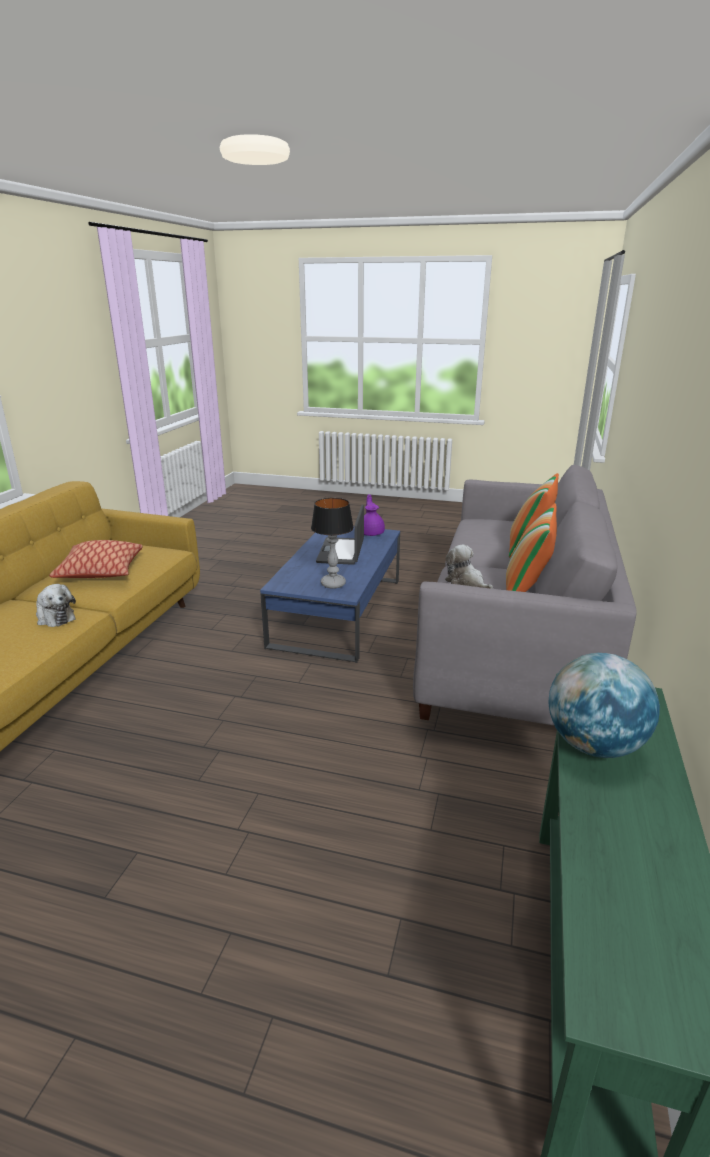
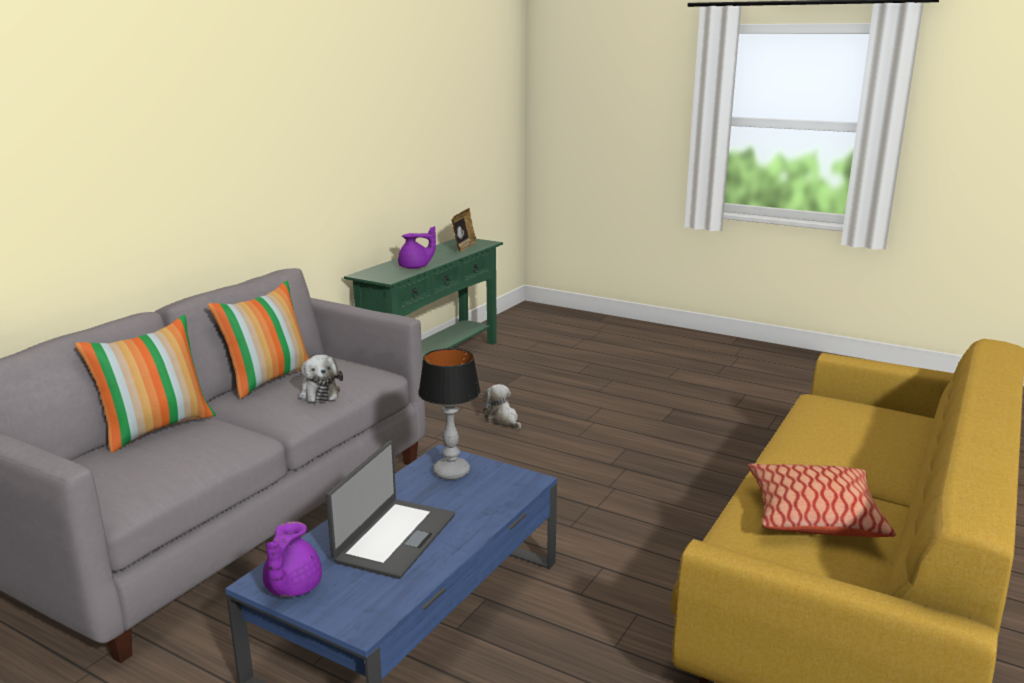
camera: 165 degrees left, 5 degrees down
(54, 617) = (813, 449): plush toy -> plush toy (503, 420)
(593, 745) = (415, 267): globe -> purple teapot
(626, 918) = (464, 247): none -> picture frame

